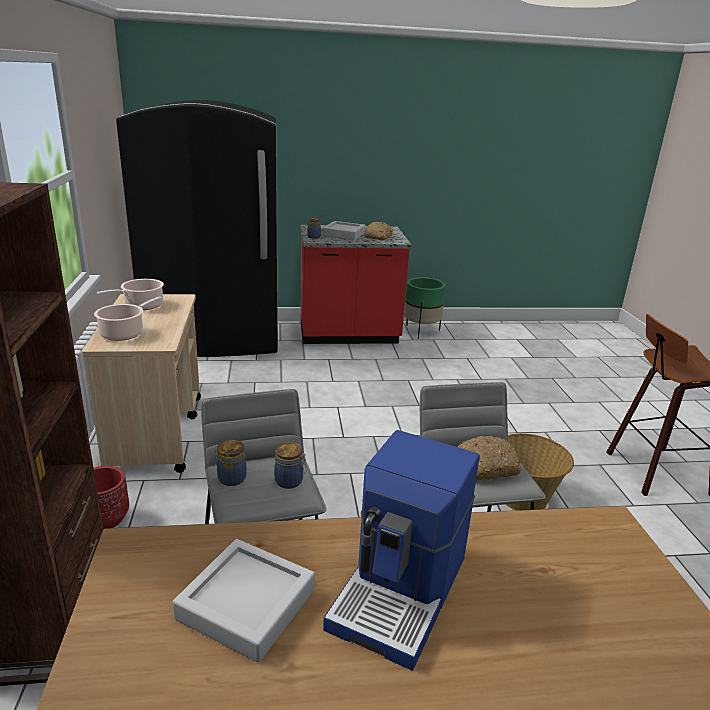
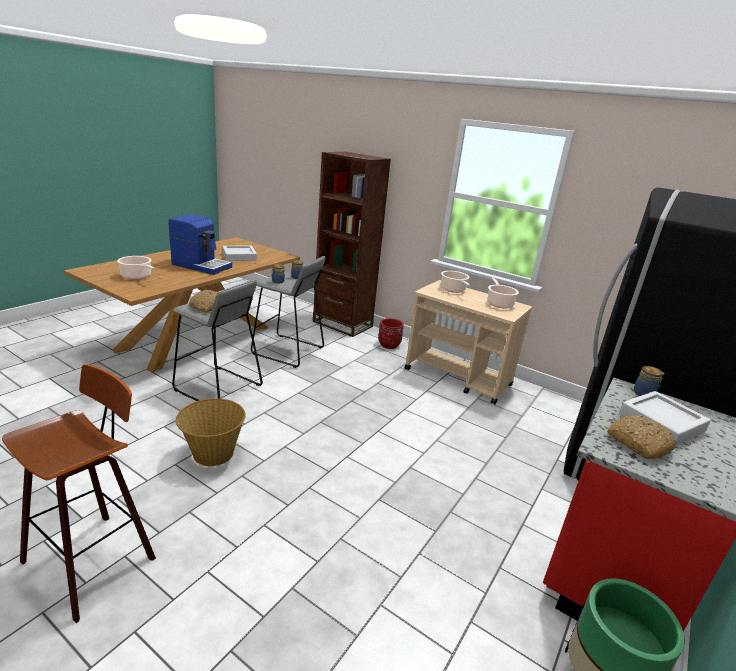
camera: 130 degrees right, 0 degrees up
(402, 591) = (202, 265): coffee machine -> coffee machine turned 135 degrees clockwise
(596, 601) = (137, 276): none -> cooking pot

